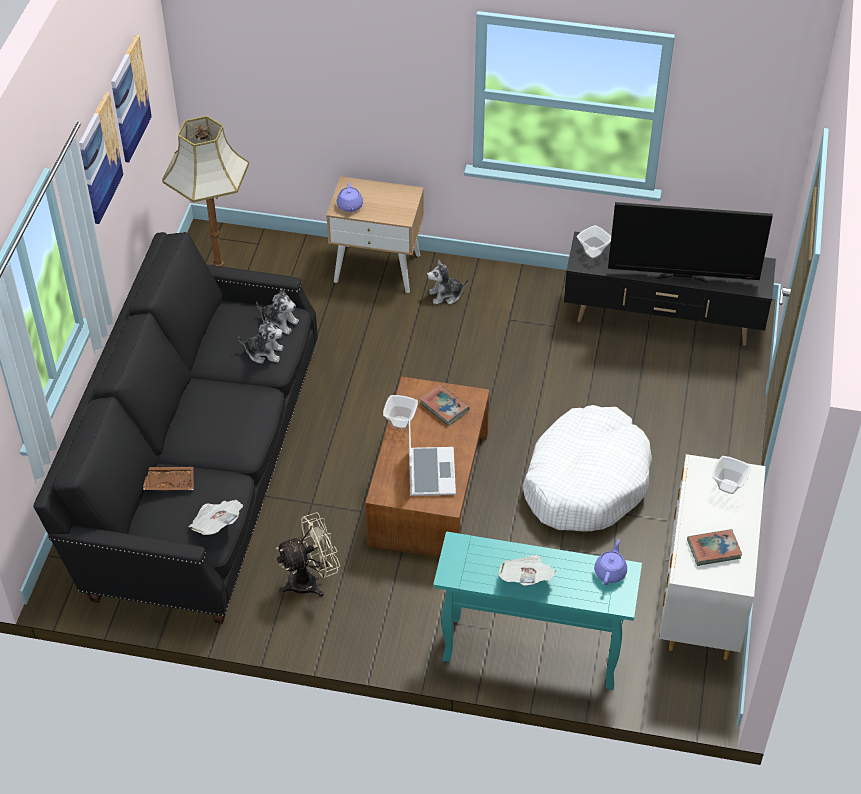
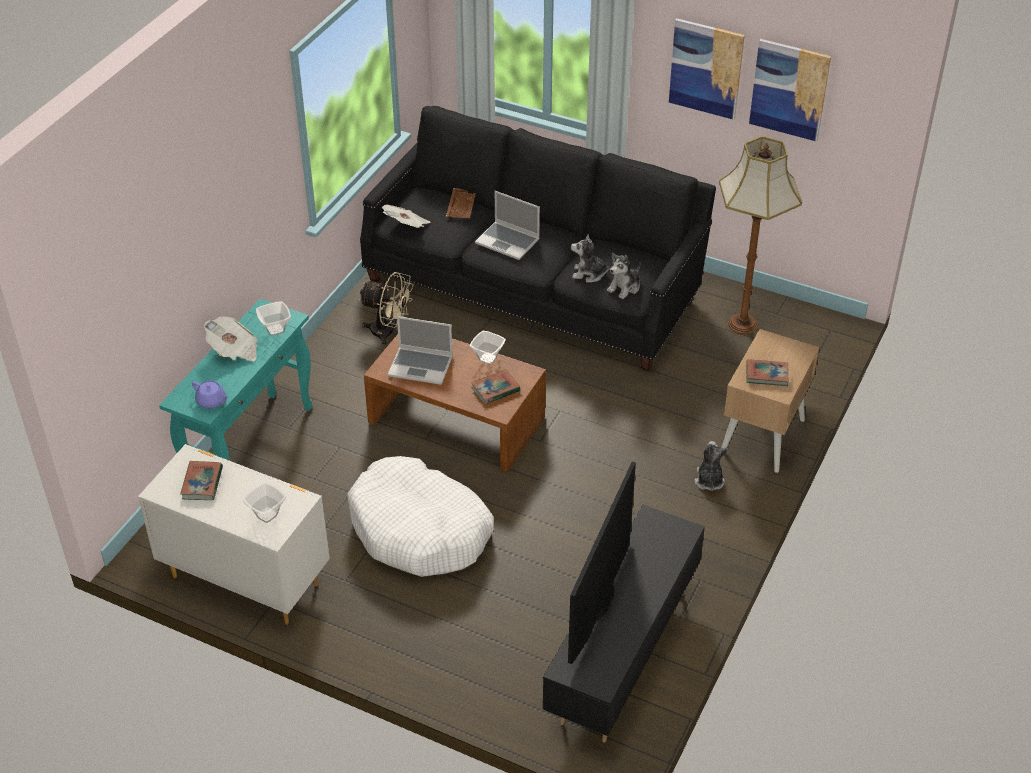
camera: 105 degrees right, 5 degrees down
(224, 427) = (508, 241): none -> laptop
(264, 352) = (589, 274): plush toy -> plush toy turned 75 degrees clockwise
(310, 581) = (388, 332): beige fan -> beige fan turned 60 degrees counterclockwise
(350, 206) = (769, 346): purple teapot -> none
(389, 204) = (766, 375): none -> book
(593, 252) = (665, 533): bowl -> bowl (276, 330)

